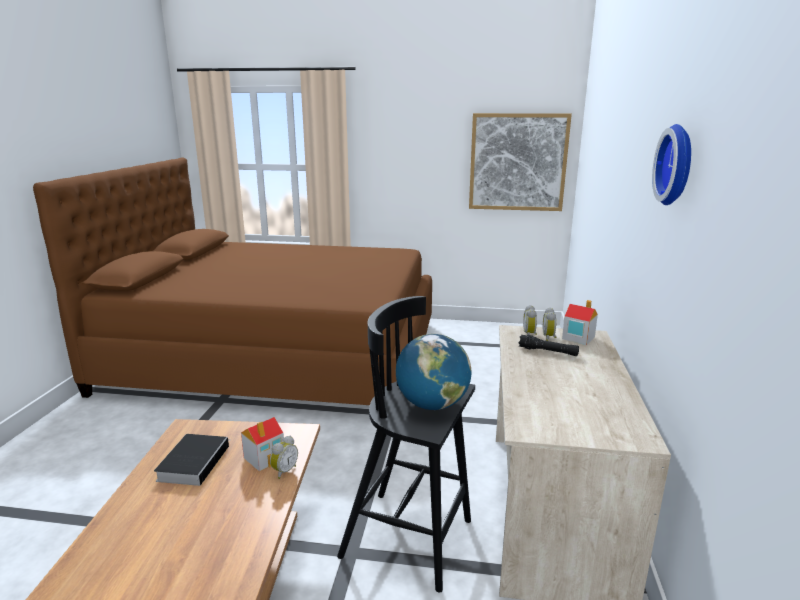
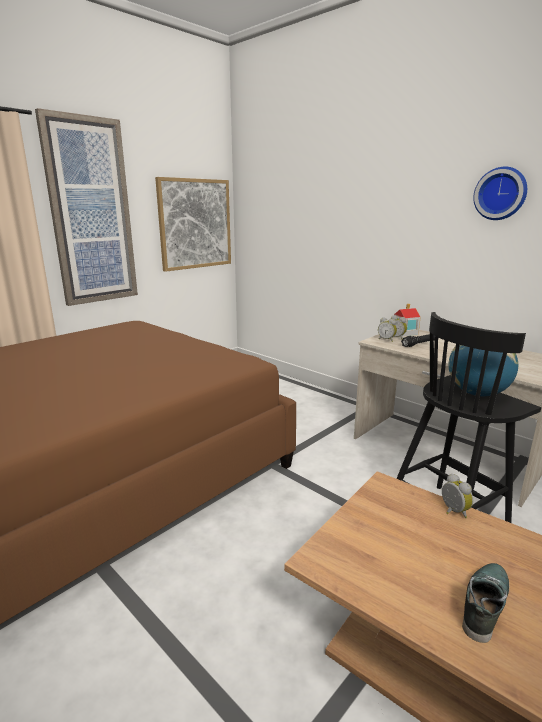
camera: 55 degrees left, 0 degrees up
(172, 502) = (484, 603): none -> shoe
(194, 461) = (403, 568): book -> none
(265, 457) = (422, 516): toy house -> none
(401, 147) = (91, 213): none -> picture

